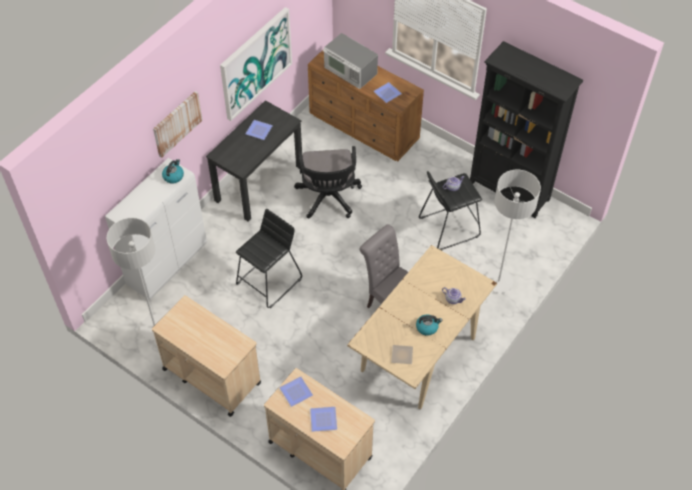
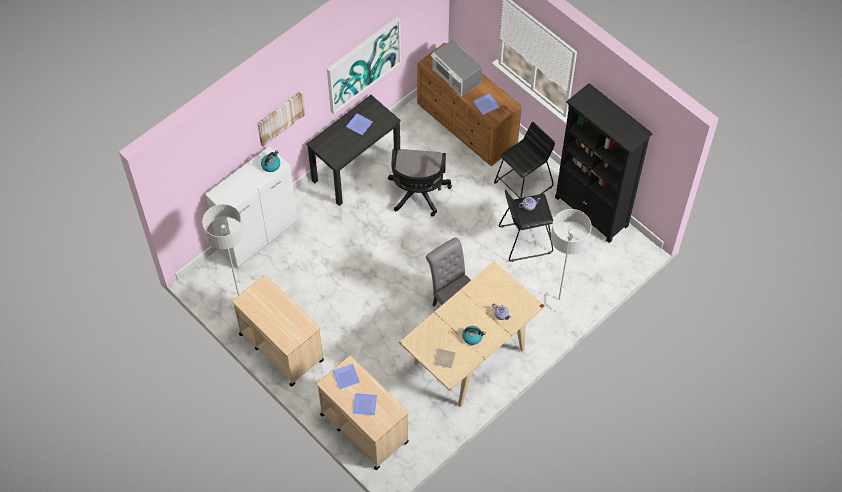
camera: 10 degrees right, 5 degrees up
(269, 281) = (348, 267): black stool -> black stool (523, 185)

